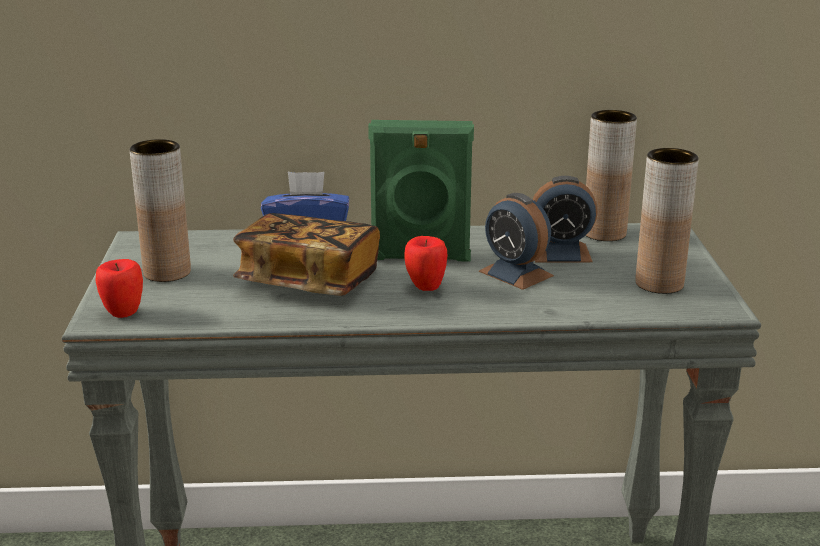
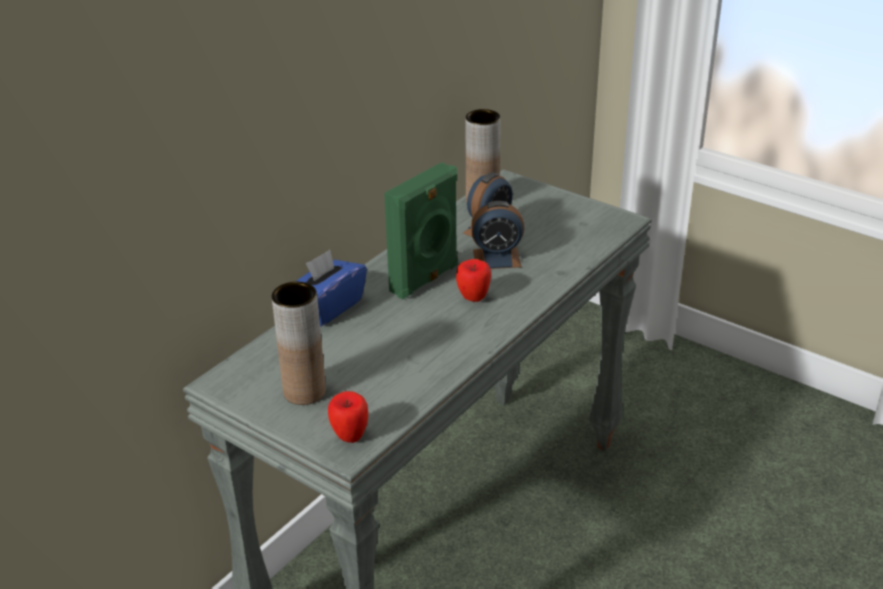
camera: 50 degrees left, 10 degrees up
(309, 282) = (405, 338): book -> none
(659, 284) = (572, 221): brown vase -> none

